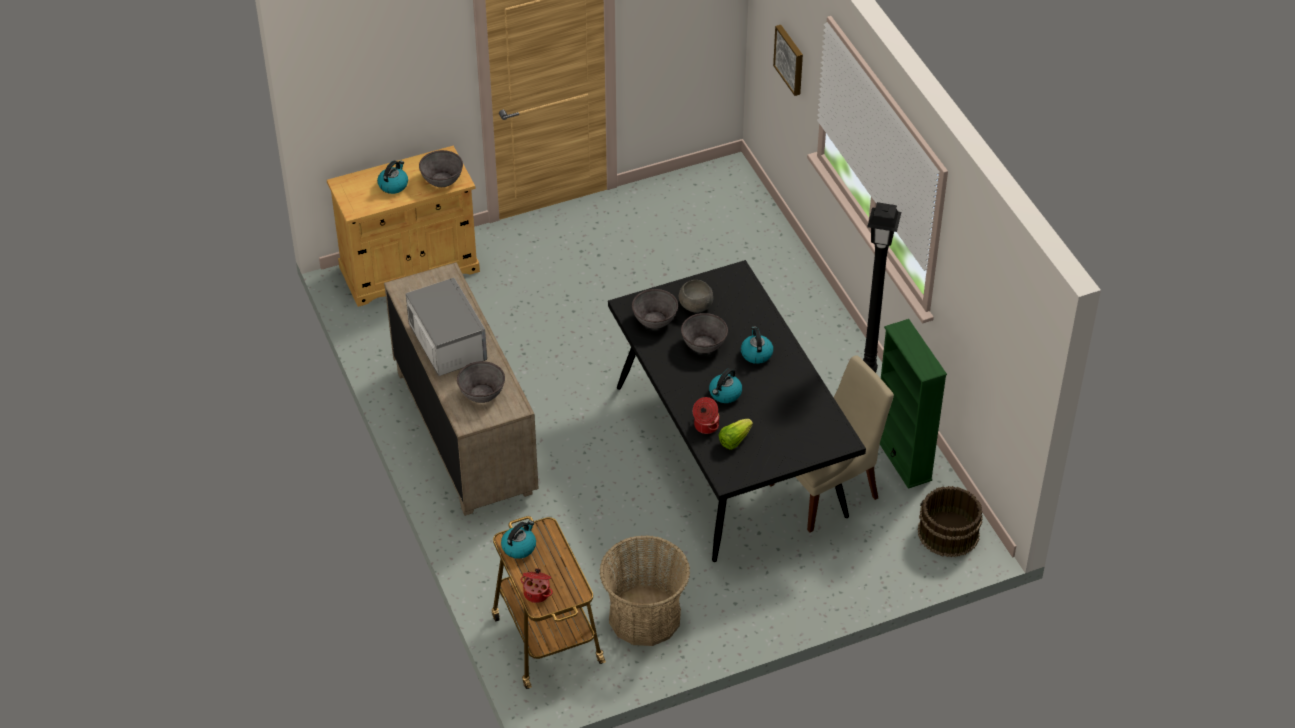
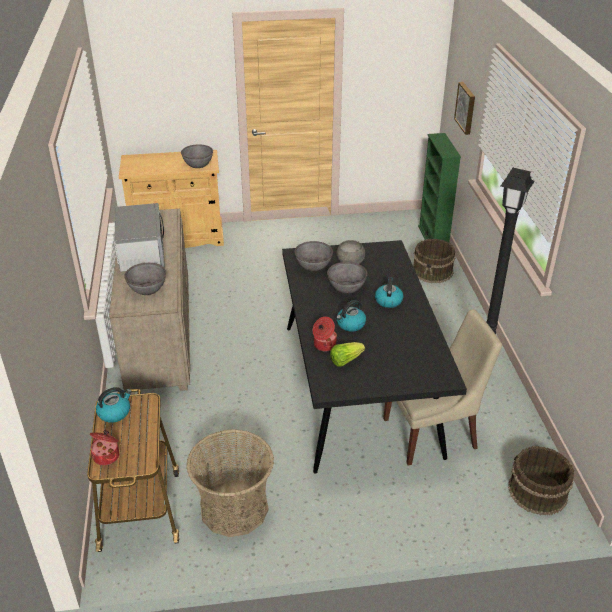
camera: 15 degrees right, 10 degrees down
(393, 185) = (163, 163): kettle -> none
(772, 263) = (433, 271): none -> brown bucket
(902, 457) = (506, 419): green bookcase -> green bookcase (433, 238)

